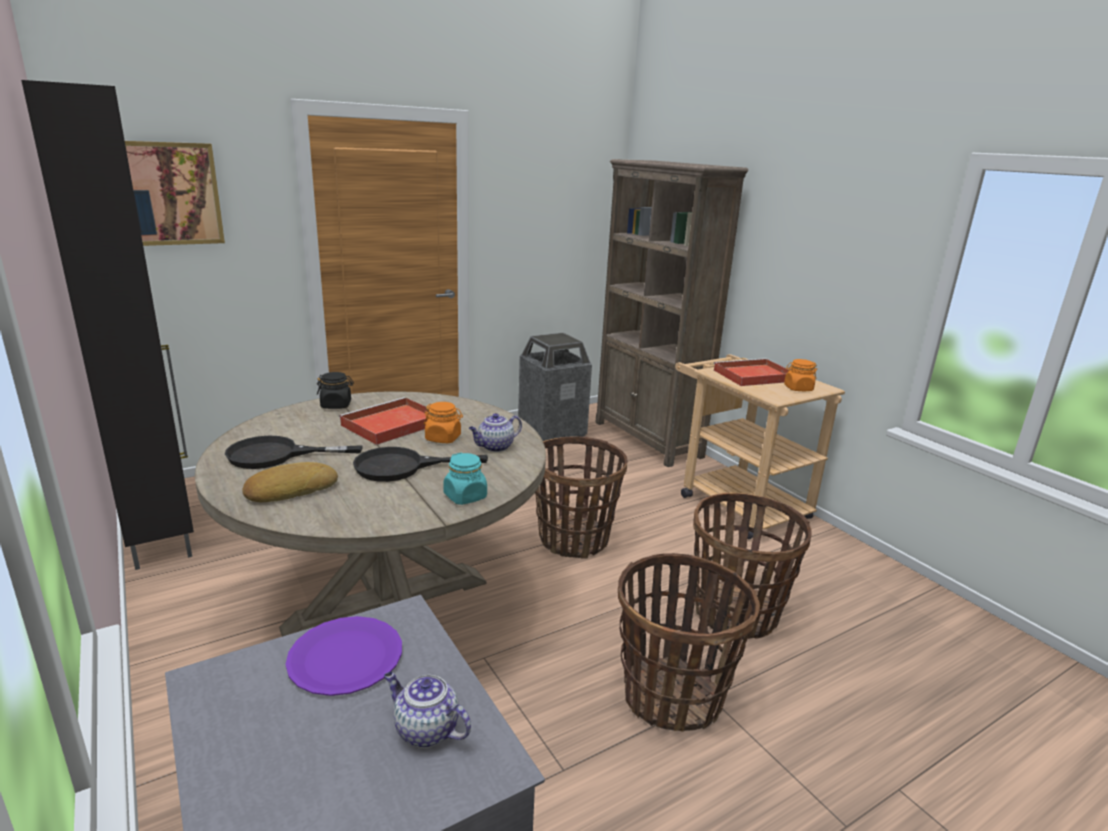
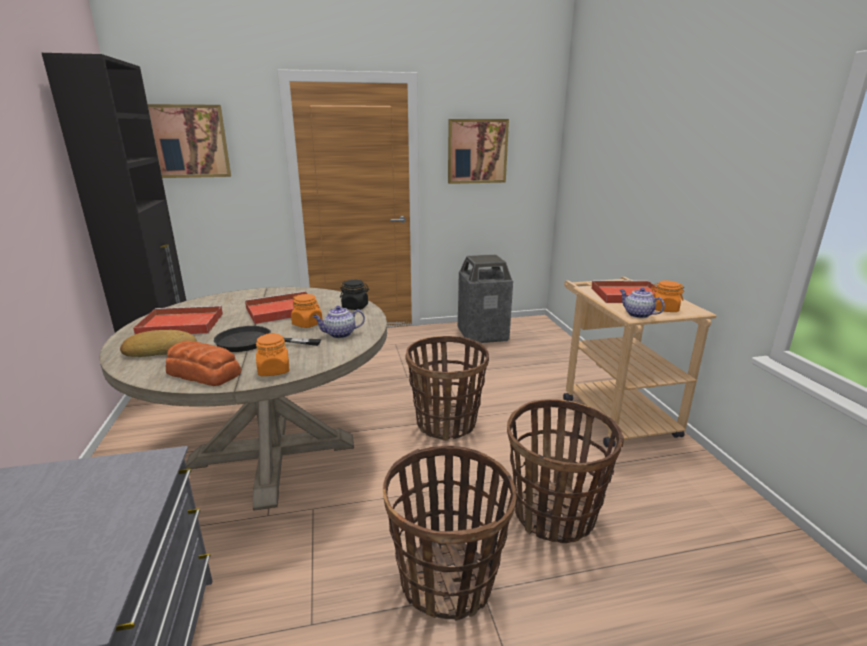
camera: 20 degrees right, 0 degrees up
(276, 455) = (179, 324): black frying pan -> red tray
(336, 405) = (259, 294): black jar -> black jar (355, 307)
(345, 657) = (81, 487): purple plate -> none
(383, 510) = (203, 373): none -> bread
(425, 730) = (67, 565): teapot -> teapot (637, 314)
(465, 496) = (274, 370): turquoise jar -> orange jar
(535, 208) = (477, 151): none -> picture
(647, 439) = (560, 349): brown bookcase -> none

